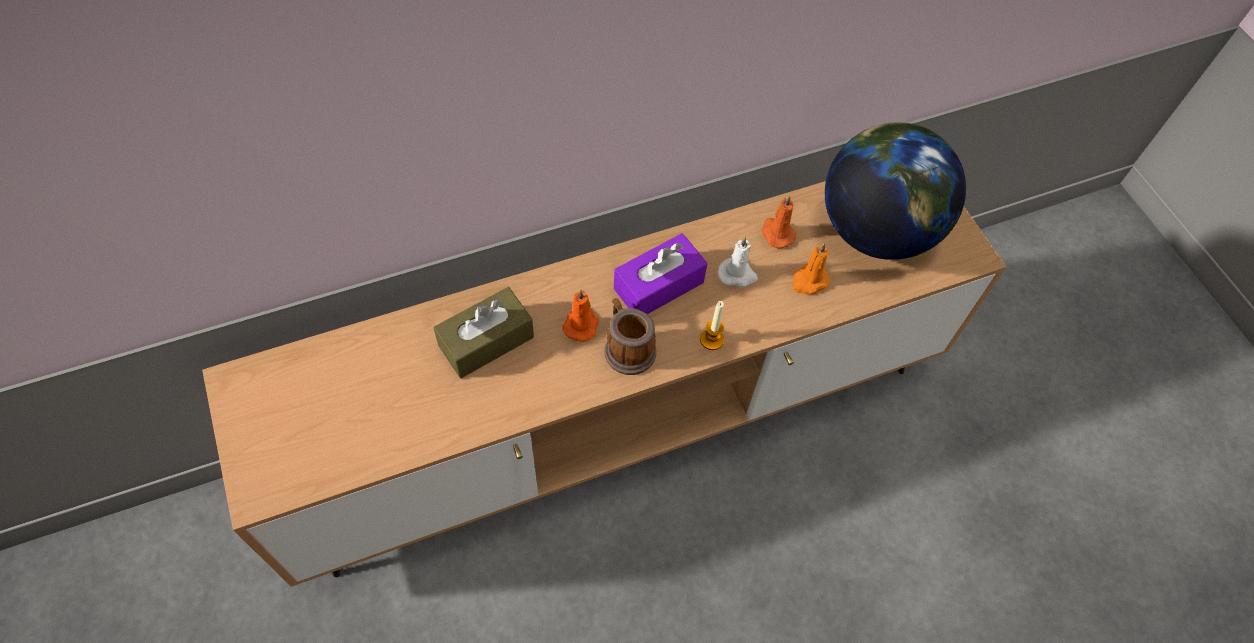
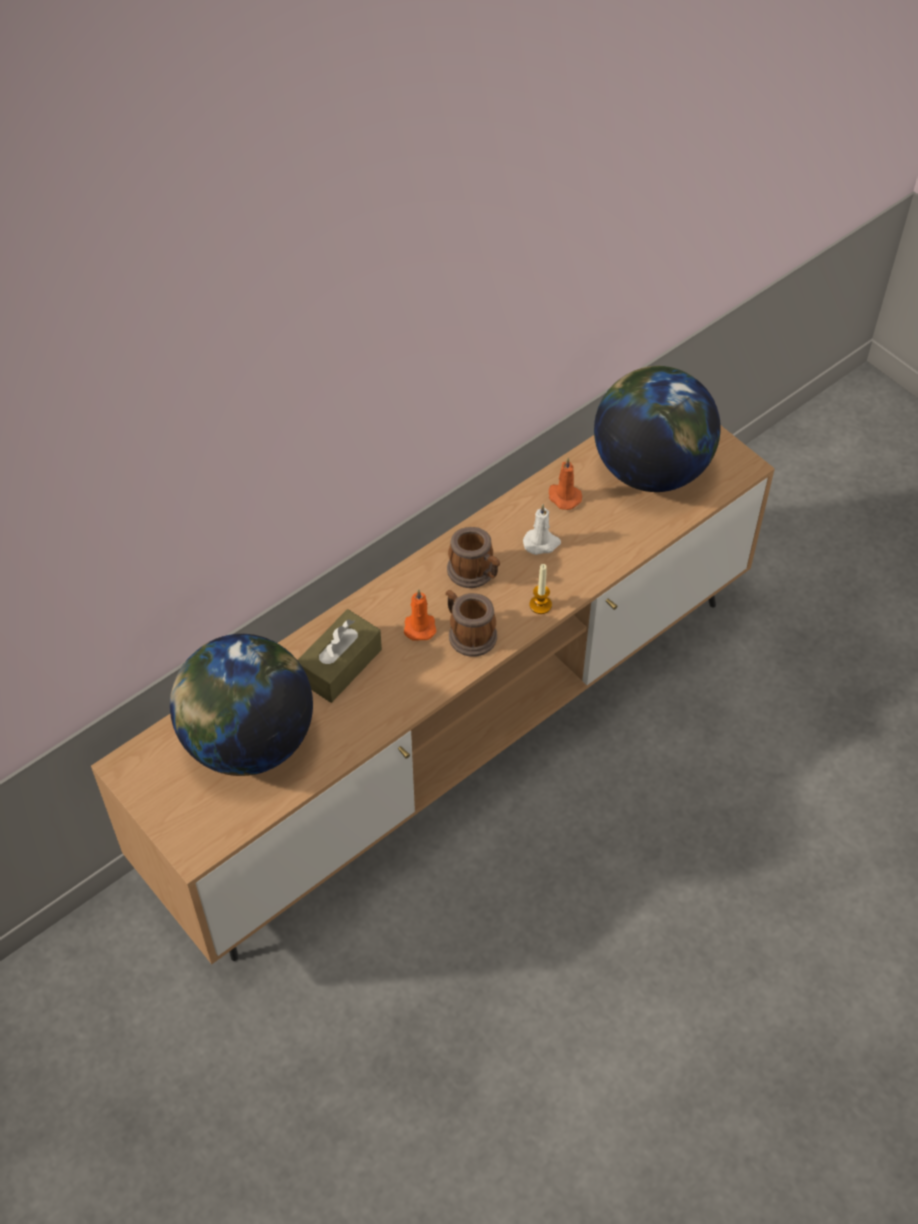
camera: 15 degrees left, 5 degrees down
(362, 392) = (248, 741): none -> globe
(658, 285) = (475, 573): purple tissue box -> mug
(809, 281) = (607, 530): orange candle -> none

